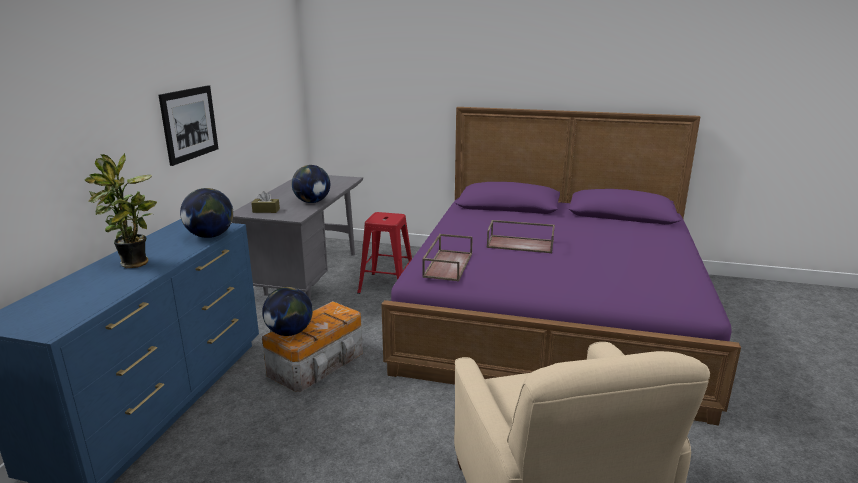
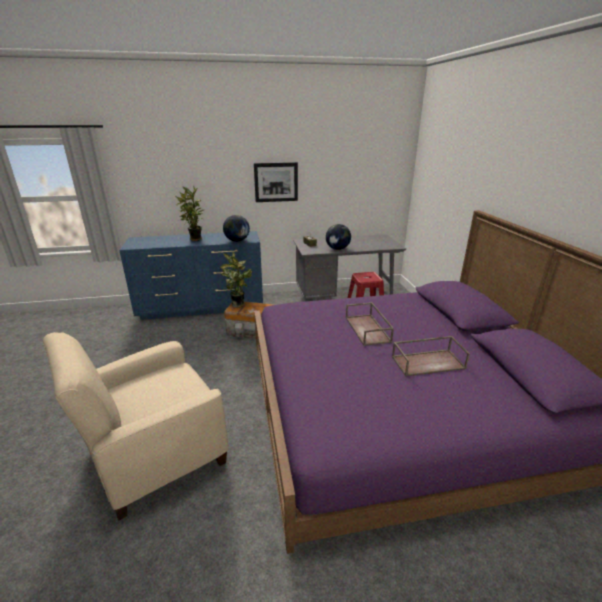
camera: 65 degrees right, 5 degrees up
(289, 332) = (239, 305): globe -> potted plant
(447, 264) = (300, 311): brown tray -> brown tray (428, 362)

